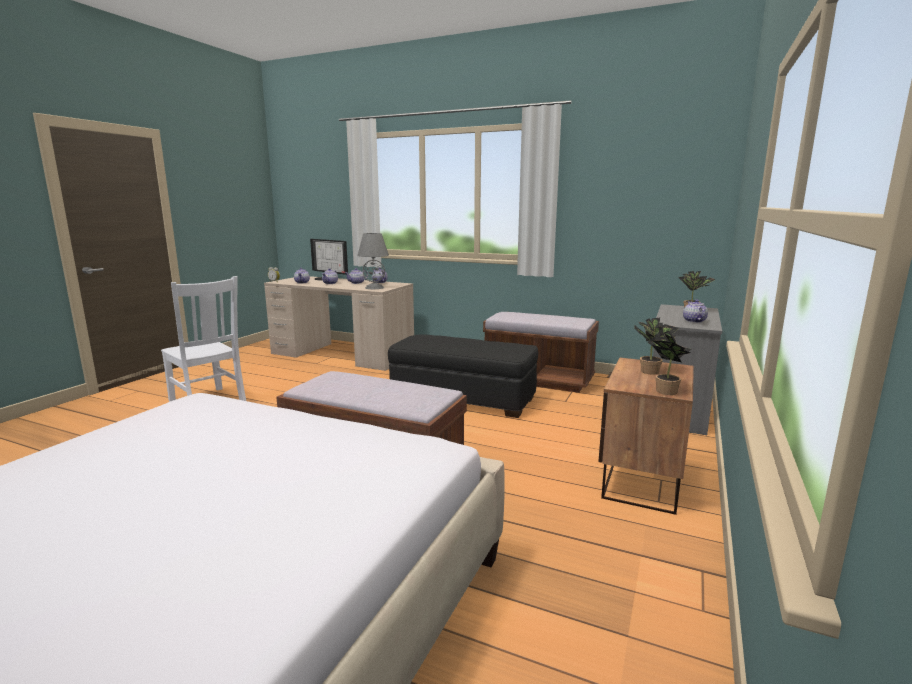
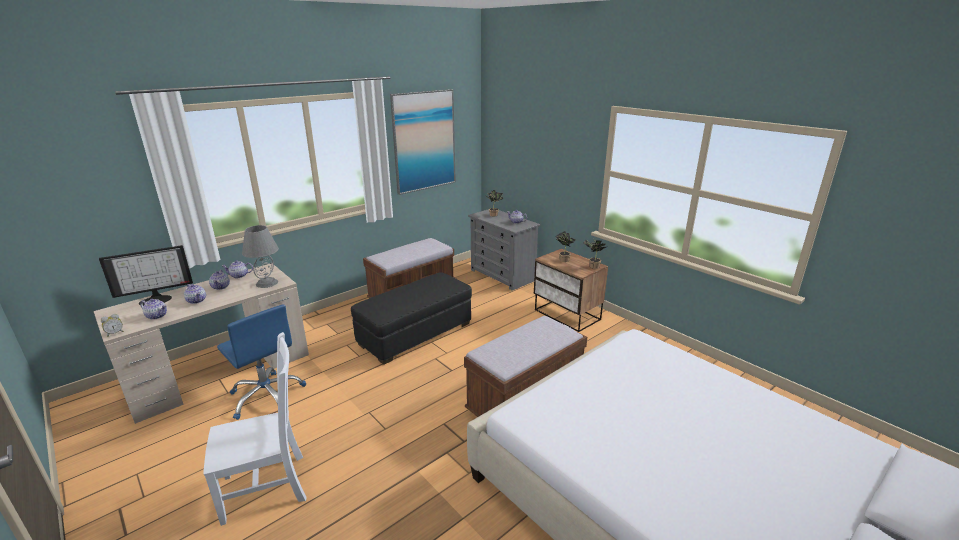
camera: 65 degrees left, 10 degrees up
(318, 374) = (267, 396): none -> blue office chair
(623, 190) = (424, 141): none -> picture

